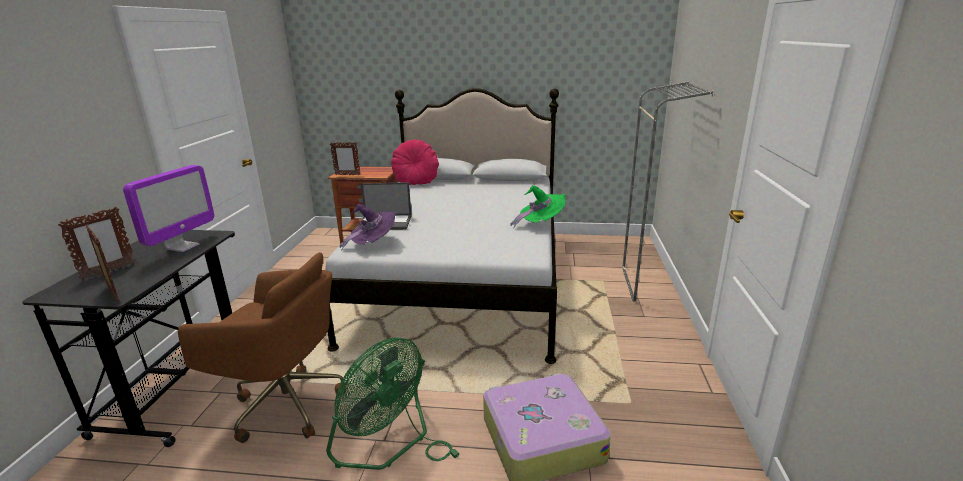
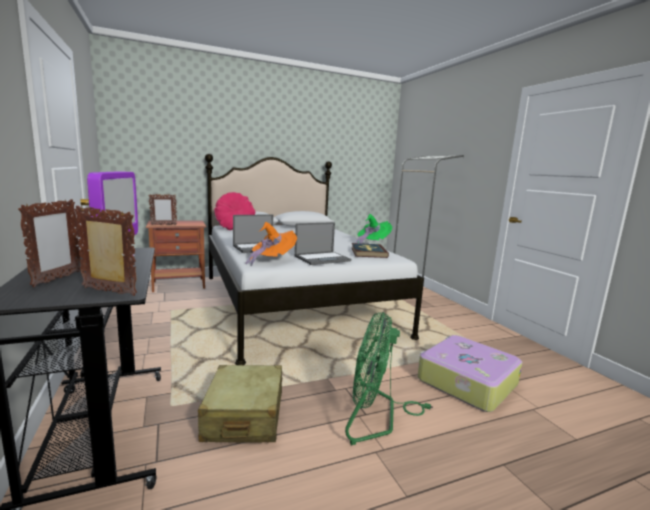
camera: 30 degrees left, 10 degrees down
(283, 406) = (244, 416): brown office chair -> beige suitcase
(373, 244) = (272, 260): purple hat -> orange hat
(430, 247) = (322, 258): none -> laptop
(506, 241) = (368, 252): none -> book

